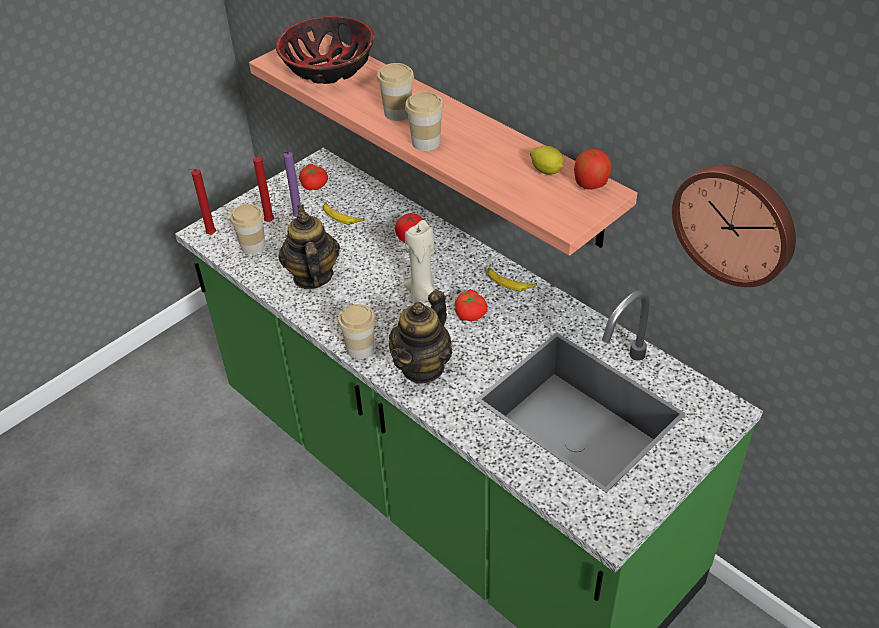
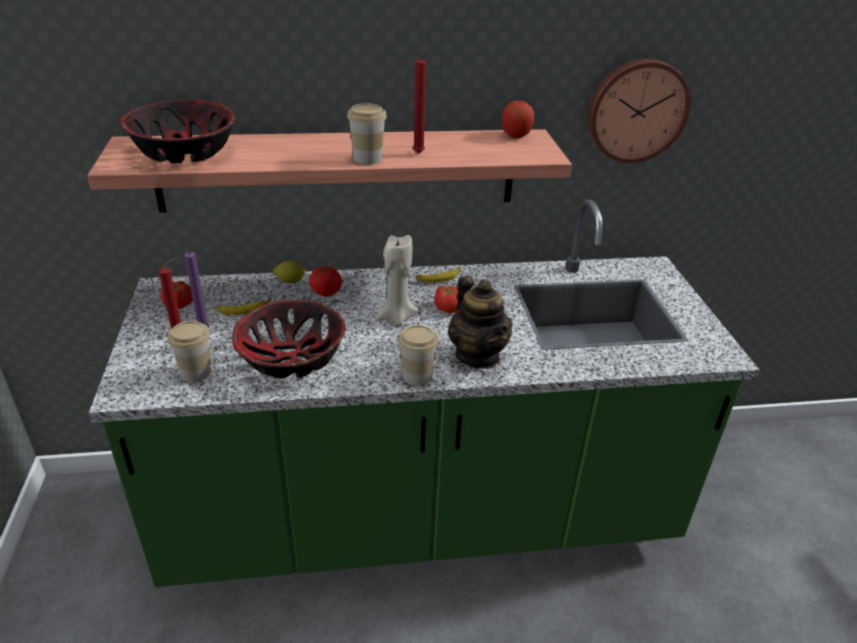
camera: 55 degrees left, 10 degrees down
(210, 235) = (134, 390): red candle -> red candle (419, 154)
(312, 276) = (291, 358): teapot -> bowl
(398, 113) = (307, 153): cup -> none
(546, 171) = (477, 140): lemon -> lemon (290, 281)

